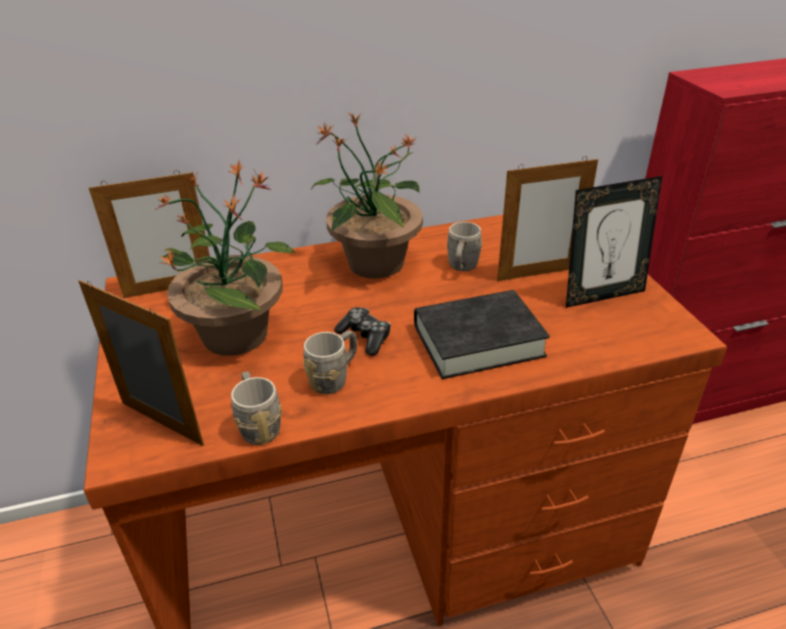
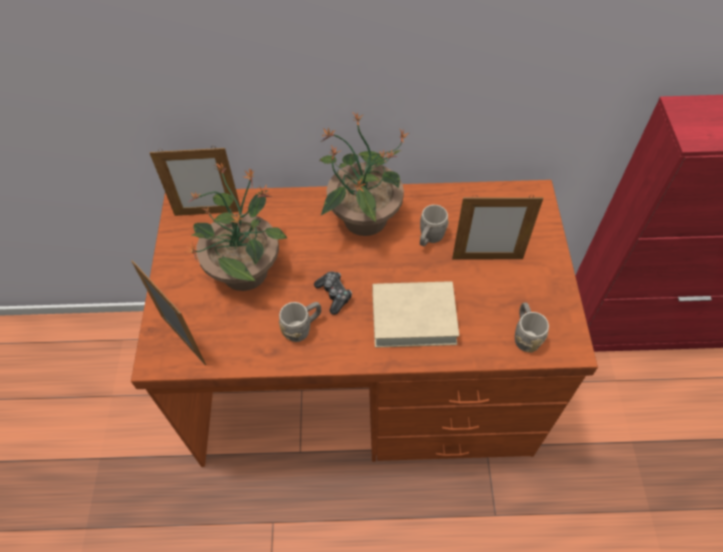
camera: 15 degrees right, 20 degrees up
(258, 424) = (243, 356): grey mug -> grey mug (525, 335)
(478, 341) = (413, 317): black book -> beige book
(601, 295) = (527, 293): picture frame -> none

